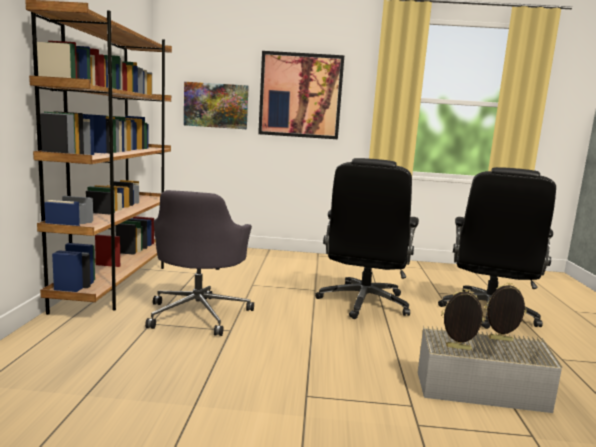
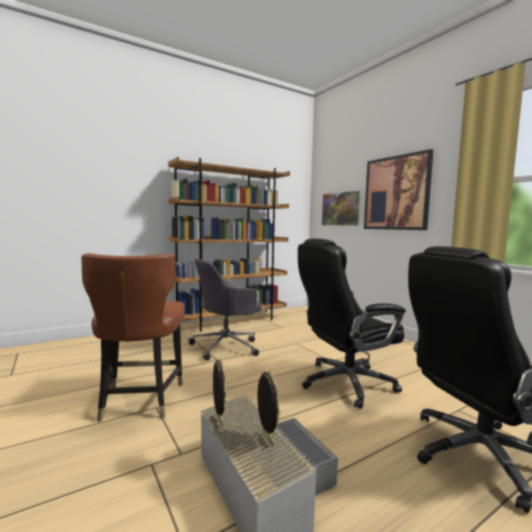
camera: 55 degrees right, 5 degrees down
(277, 402) = (140, 400): none -> brown chair

